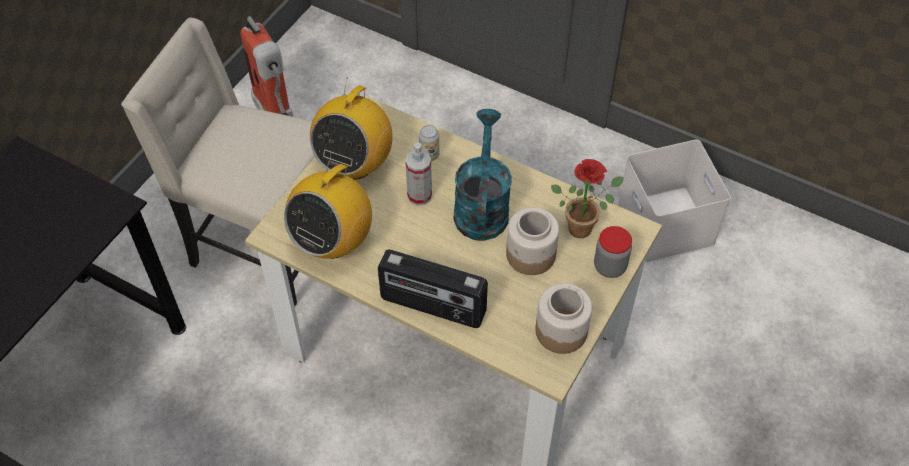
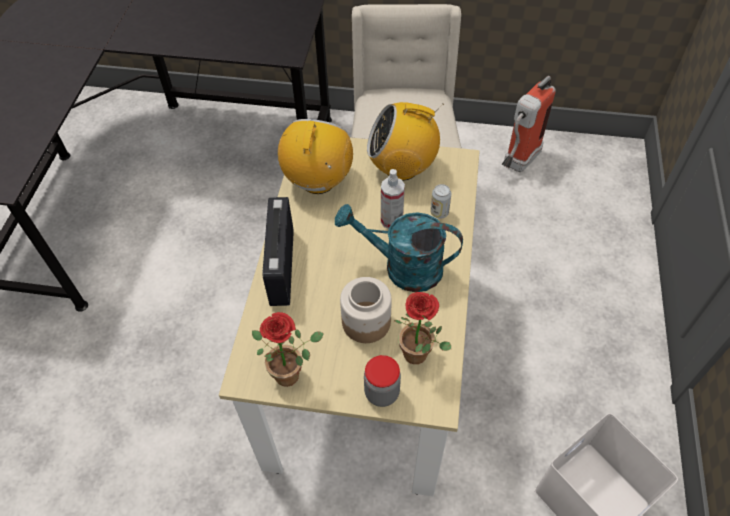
camera: 70 degrees right, 0 degrees up
(333, 241) = (318, 181): radio -> radio turned 90 degrees clockwise
(481, 206) = (402, 267): turquoise watering can -> turquoise watering can turned 150 degrees counterclockwise
(561, 330) = (292, 372): jar -> potted plant

